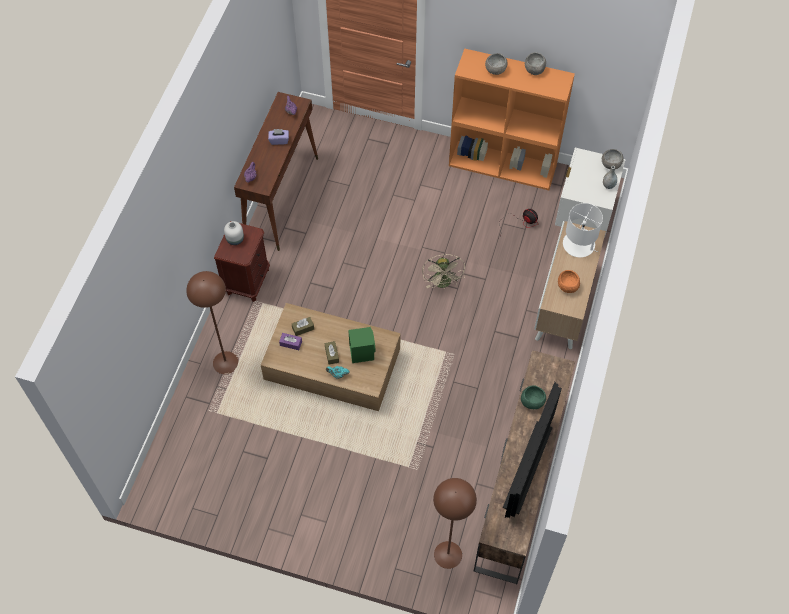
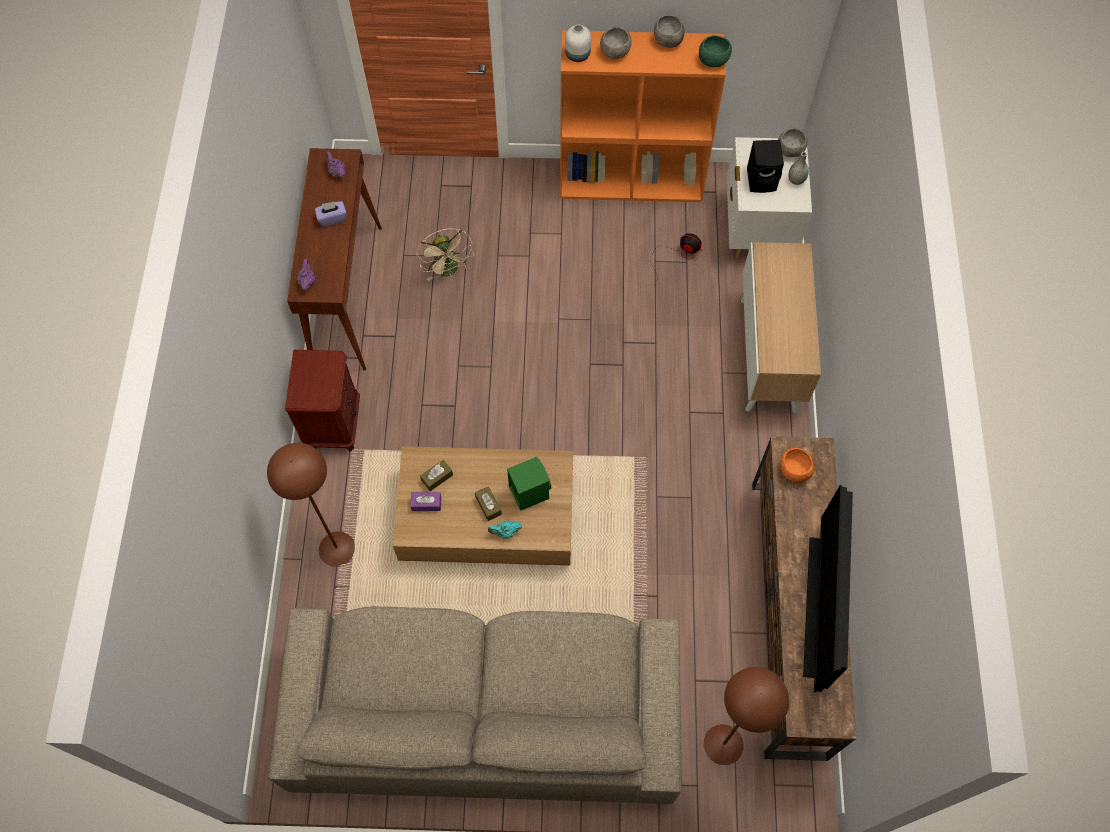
camera: 15 degrees left, 5 degrees up
(235, 239) = (307, 375): white vase -> white vase (577, 54)
(292, 492) = (484, 712): none -> beige sofa
(443, 284) = (602, 363): beige fan -> beige fan (448, 270)
(531, 402) = (794, 511): green bowl -> green bowl (712, 61)
(567, 287) = (786, 334): orange bowl -> orange bowl (794, 471)
(579, 244) = (782, 271): white table lamp -> none
(584, 180) = (762, 180): none -> black speaker

